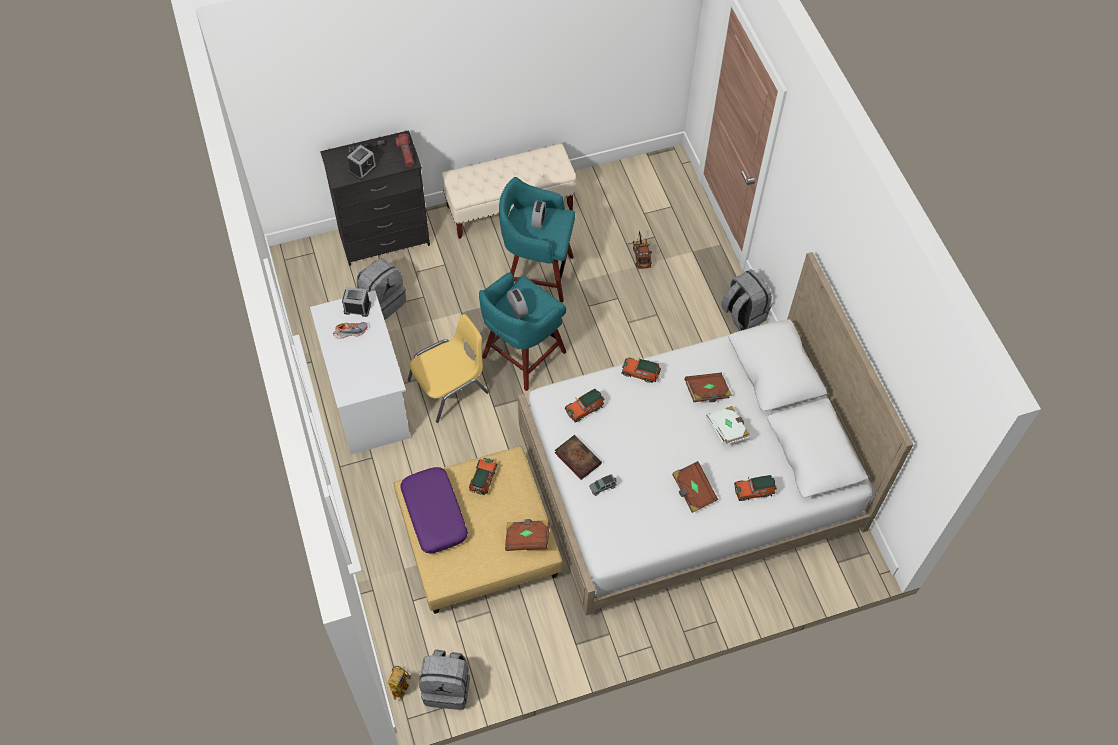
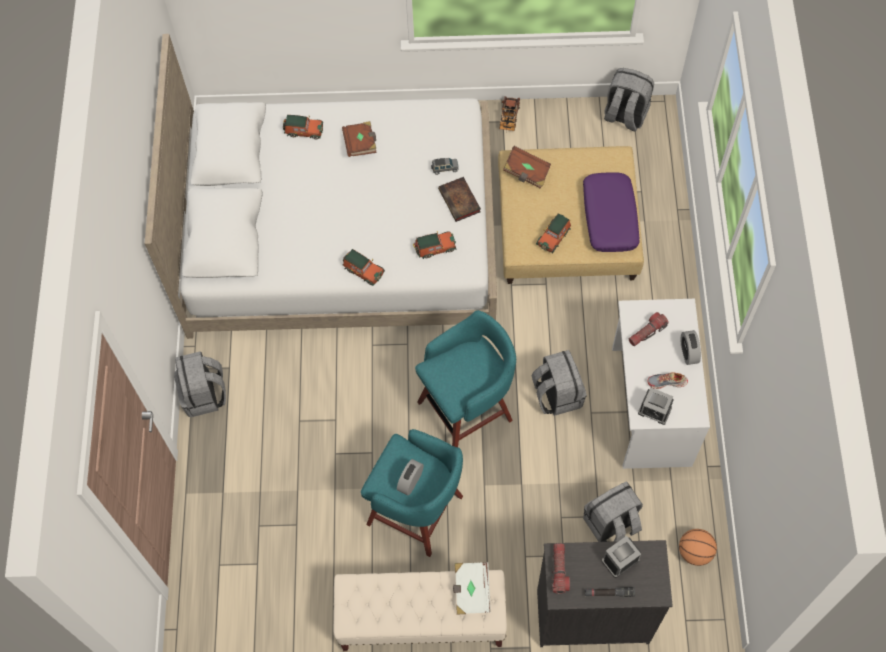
camera: 160 degrees left, 5 degrees up
(313, 298) = (695, 552): none -> basketball
(375, 367) = (647, 332): none -> flashlight
(400, 685) = (665, 127): toy robot -> none
(450, 387) = (557, 394): yellow chair -> grey backpack
(517, 309) = (471, 370): alarm clock -> alarm clock (688, 353)
(641, 254) = (285, 505): toy truck -> toy truck (508, 119)
(707, 392) = (304, 233): brown book -> none
(727, 430) = (302, 192): white book -> white book (471, 591)

